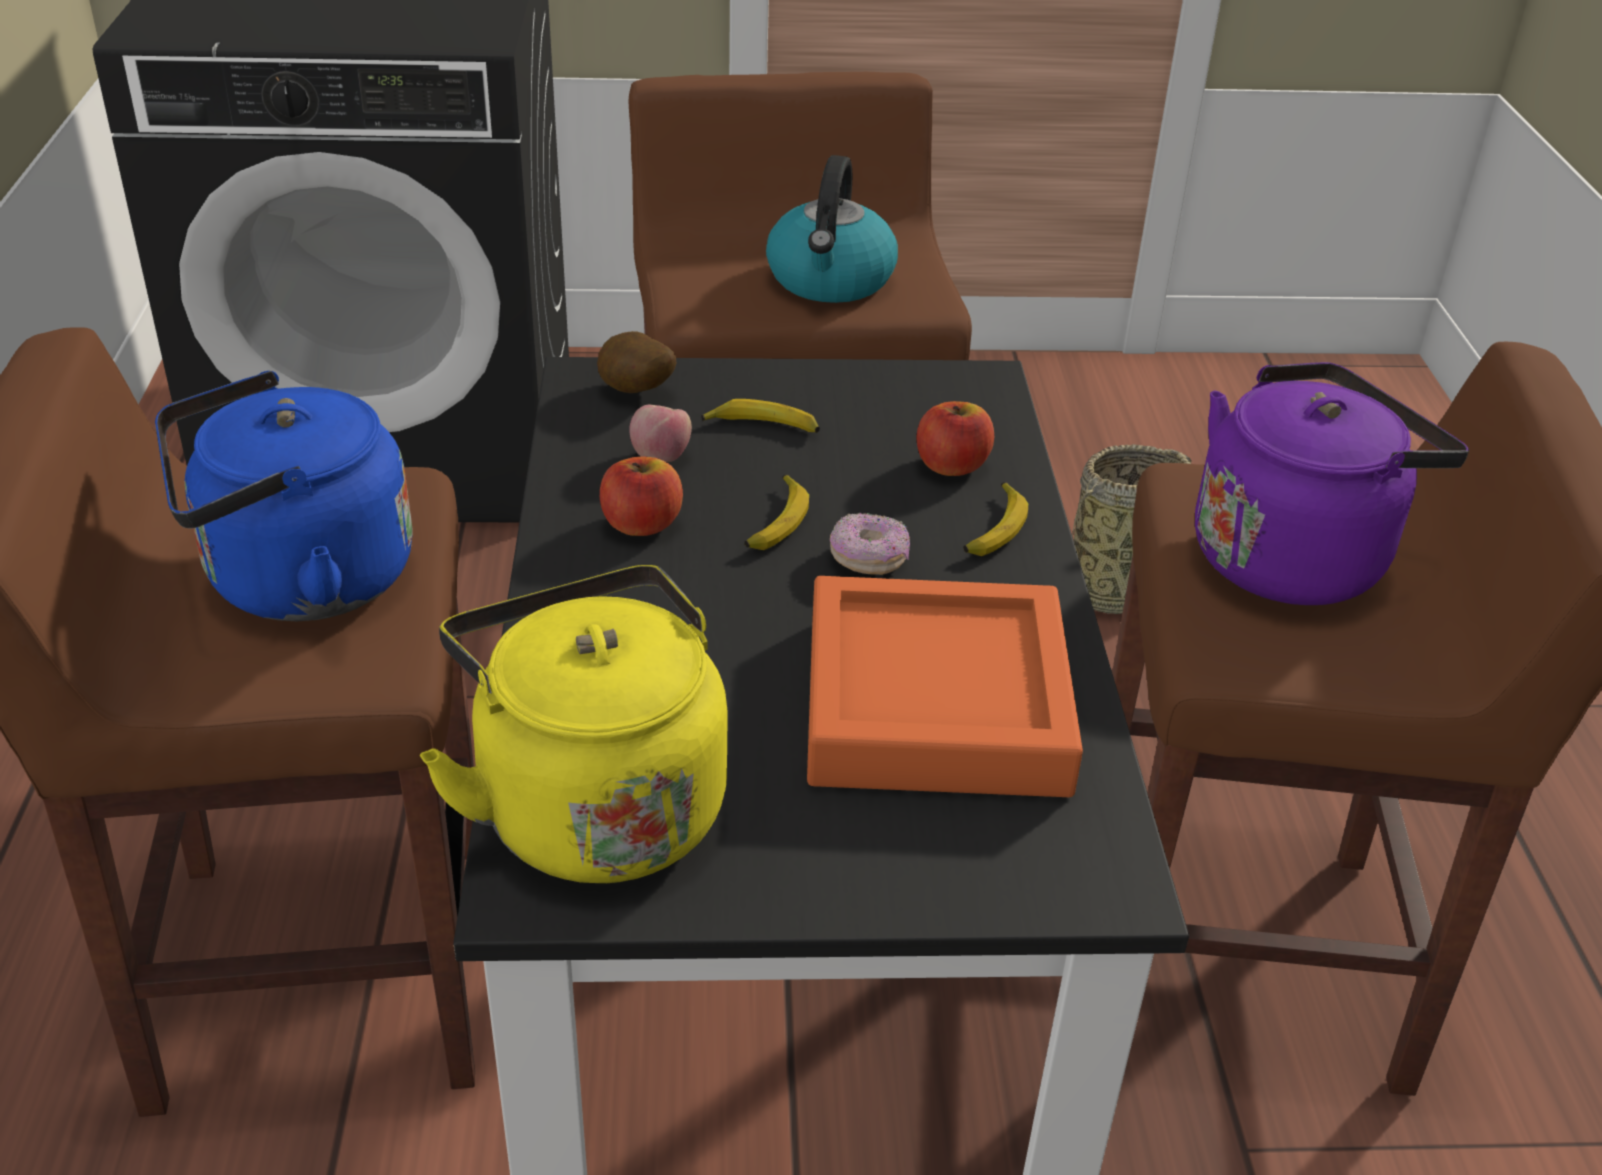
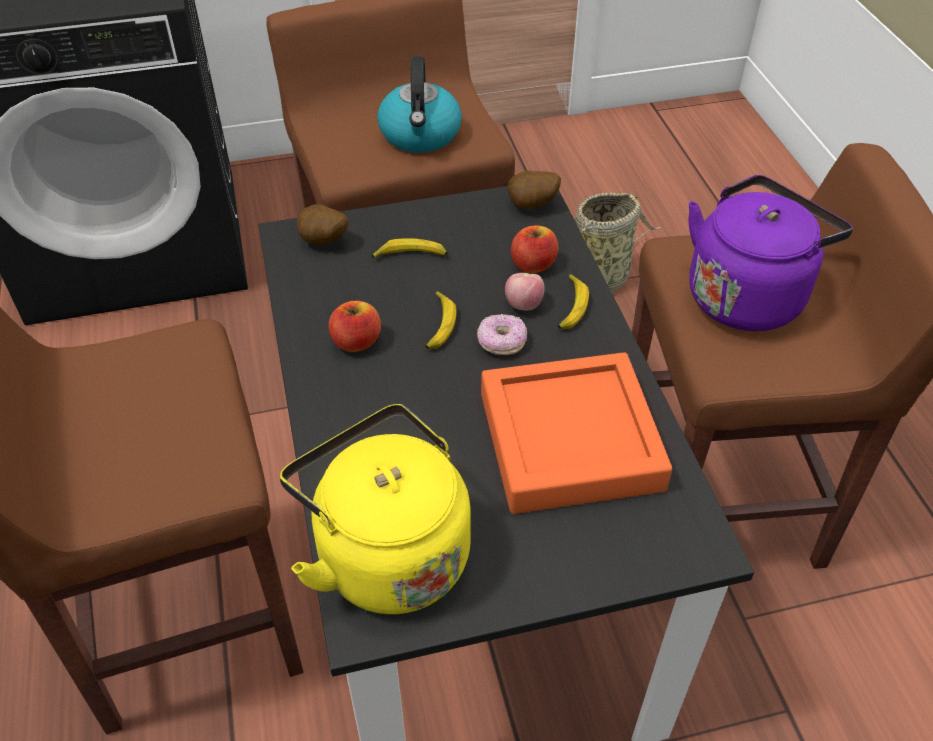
camera: 10 degrees left, 10 degrees up
(298, 581) = (150, 422): blue kettle -> none
(660, 457) = (353, 289): apple -> apple (523, 304)
(975, 391) = (532, 206): none -> potato

